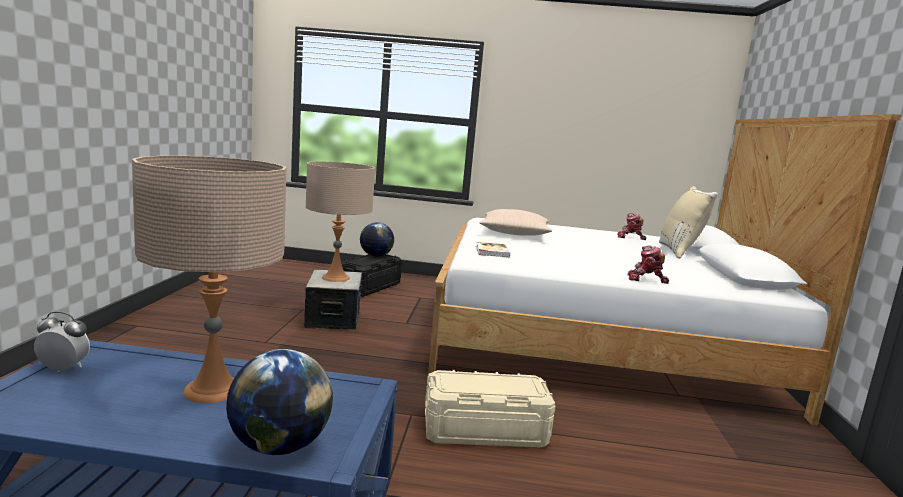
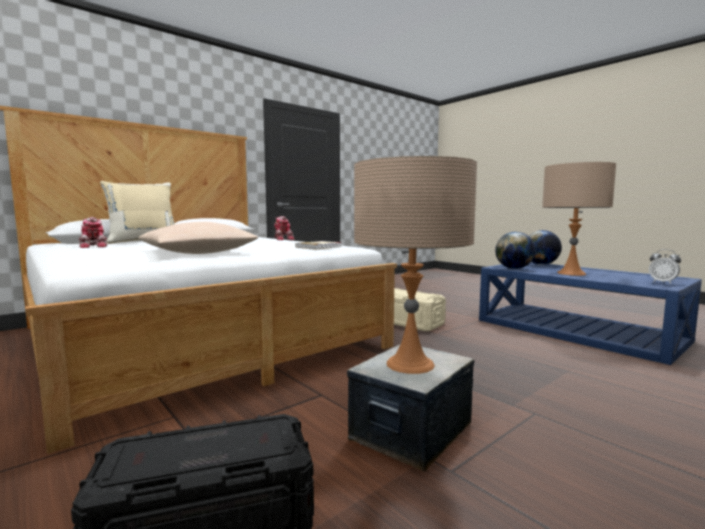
camera: 135 degrees left, 5 degrees down
(375, 256) = (151, 463): globe -> globe (514, 268)

